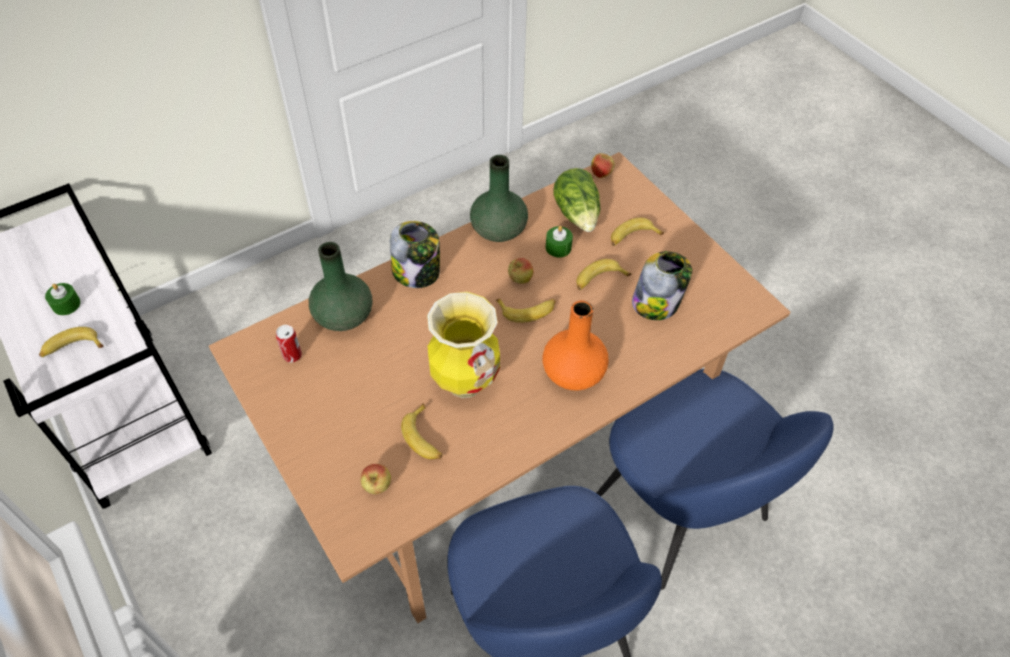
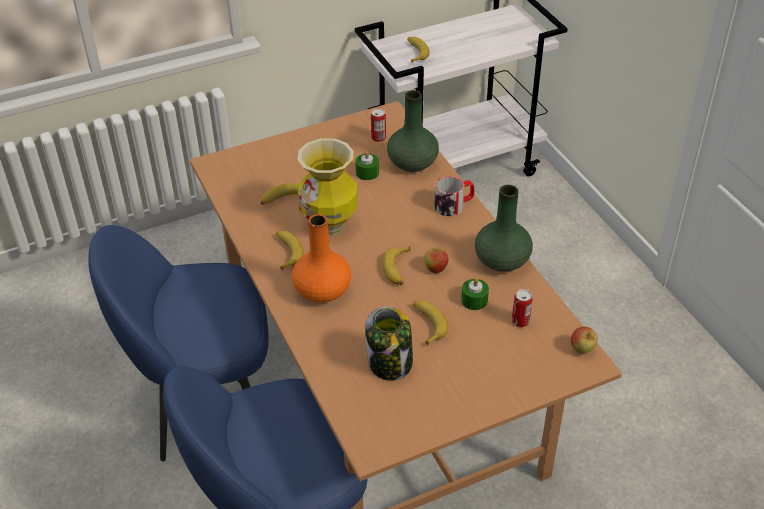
camera: 100 degrees right, 10 degrees down
(66, 304) = (455, 47): green candle -> green candle (367, 172)
(377, 487) = (251, 175): apple -> none
(417, 272) = (454, 205): jar -> mug
(578, 214) = (520, 321): lettuce -> can
(632, 237) = (482, 360): banana -> banana (286, 252)

